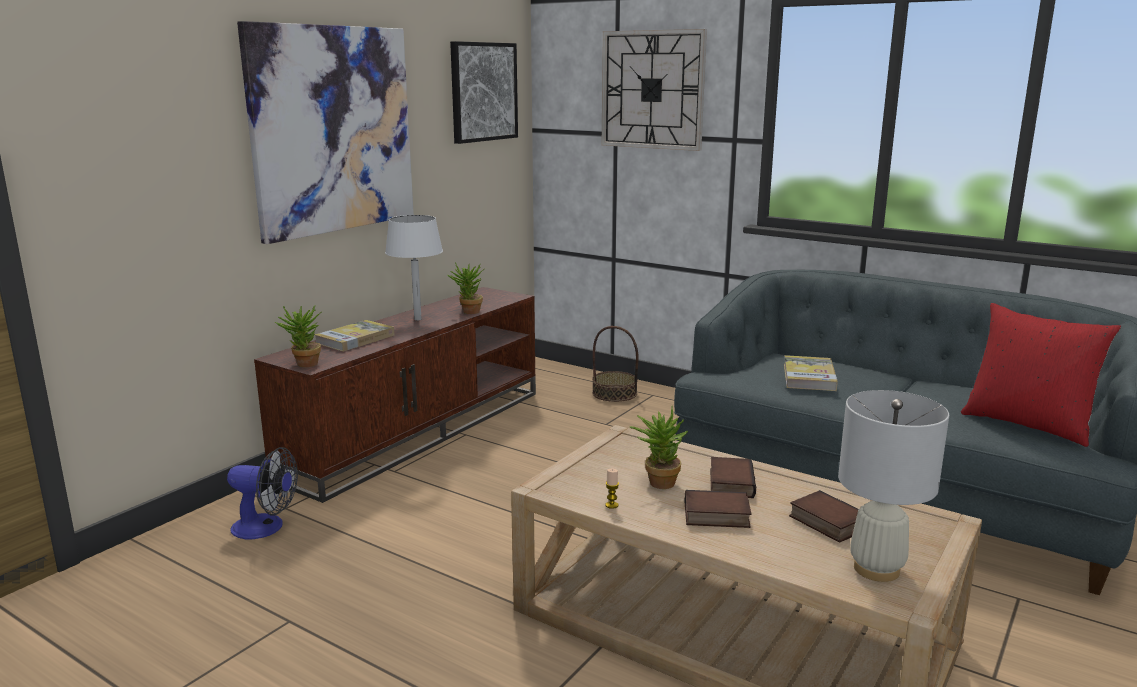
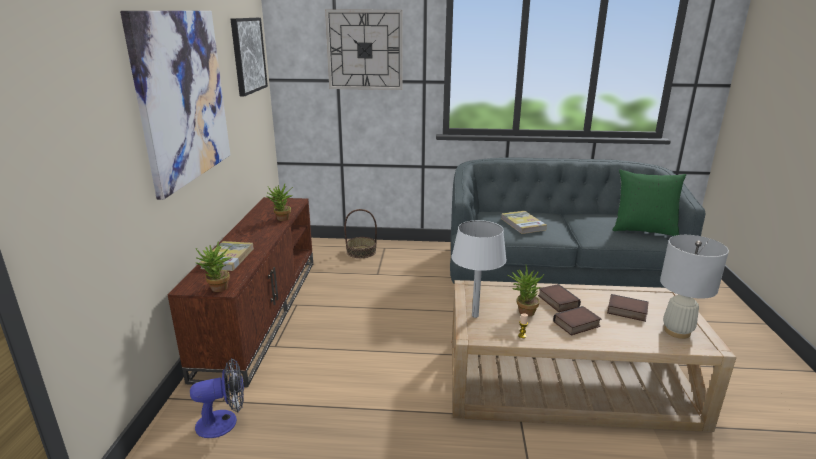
camera: 30 degrees left, 5 degrees up
(418, 319) = (253, 232): white table lamp -> white table lamp (475, 315)
(1027, 424) = (643, 230): red pillow -> green pillow

